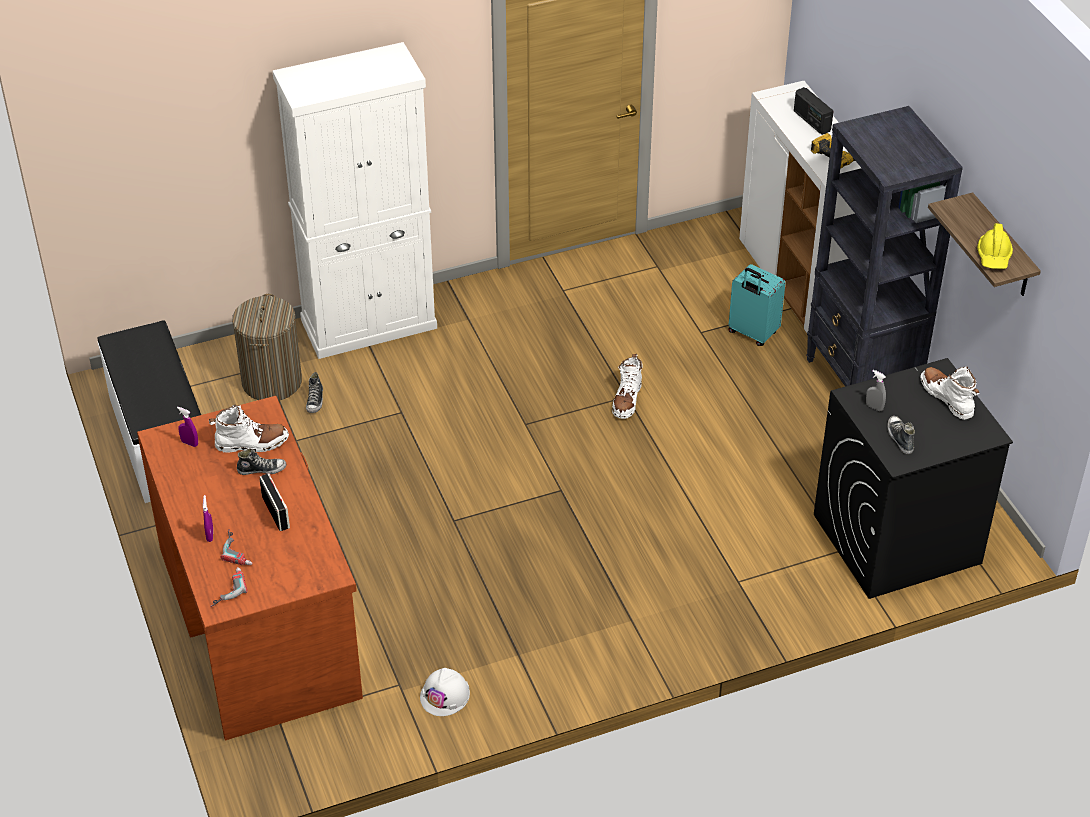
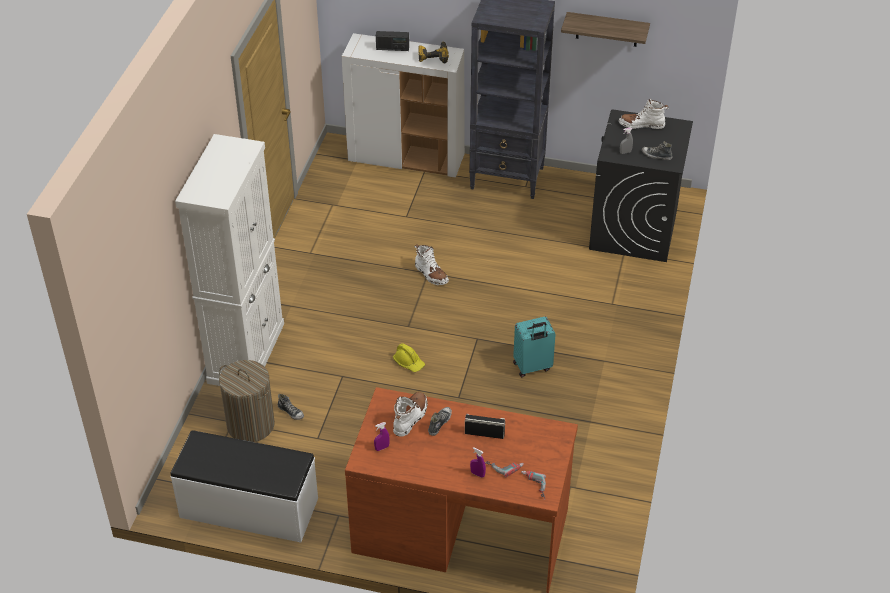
camera: 55 degrees left, 0 degrees up
(445, 695) = (595, 469): white hard hat -> none
(752, 333) = (428, 197): turquoise suitcase -> turquoise suitcase (532, 367)
(994, 256) = (624, 30): yellow hard hat -> yellow hard hat (409, 362)

